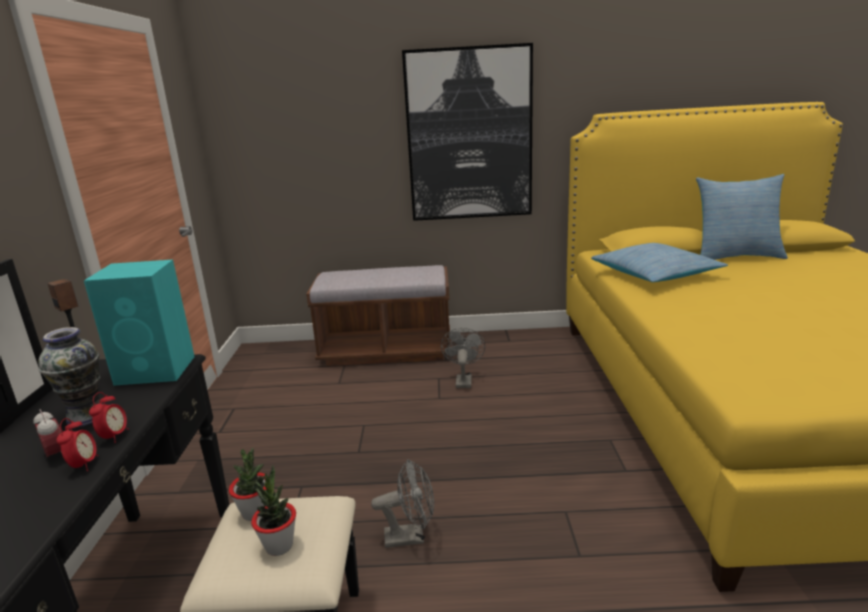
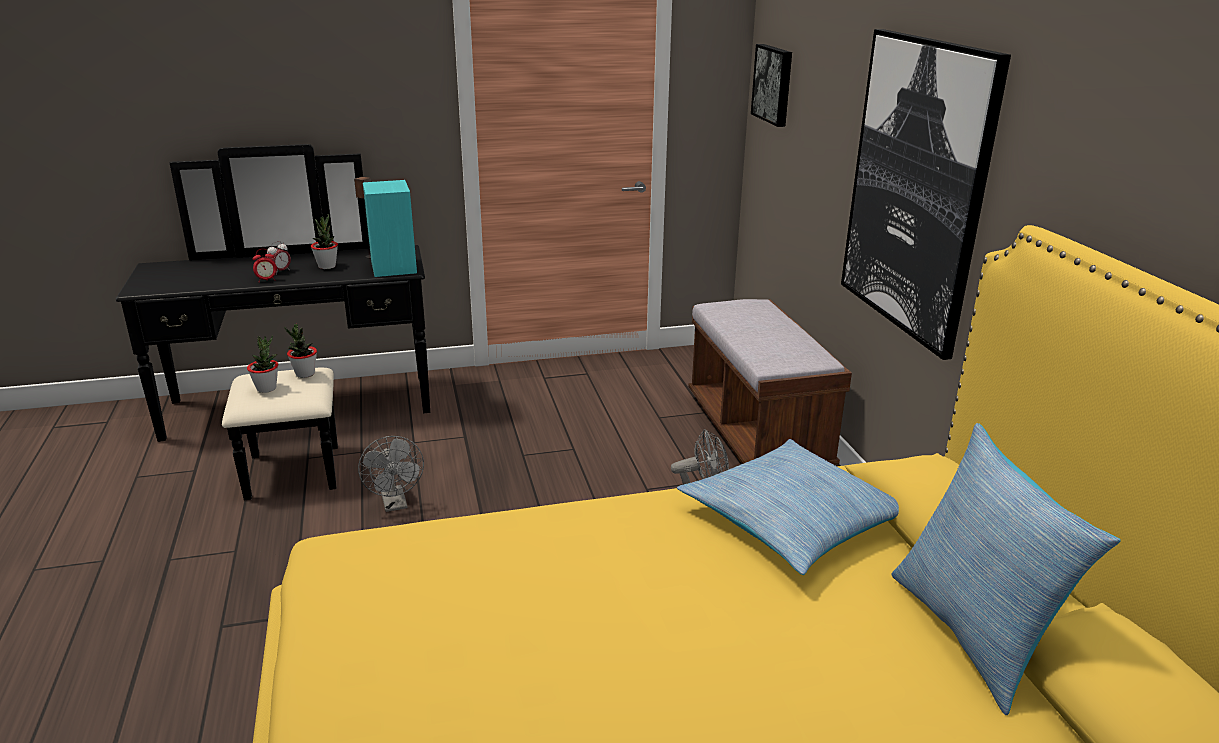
camera: 75 degrees right, 5 degrees up
(87, 416) = (327, 266): vase -> potted plant
(114, 436) = (297, 279): alarm clock -> none
(253, 119) = (774, 84): none -> picture

